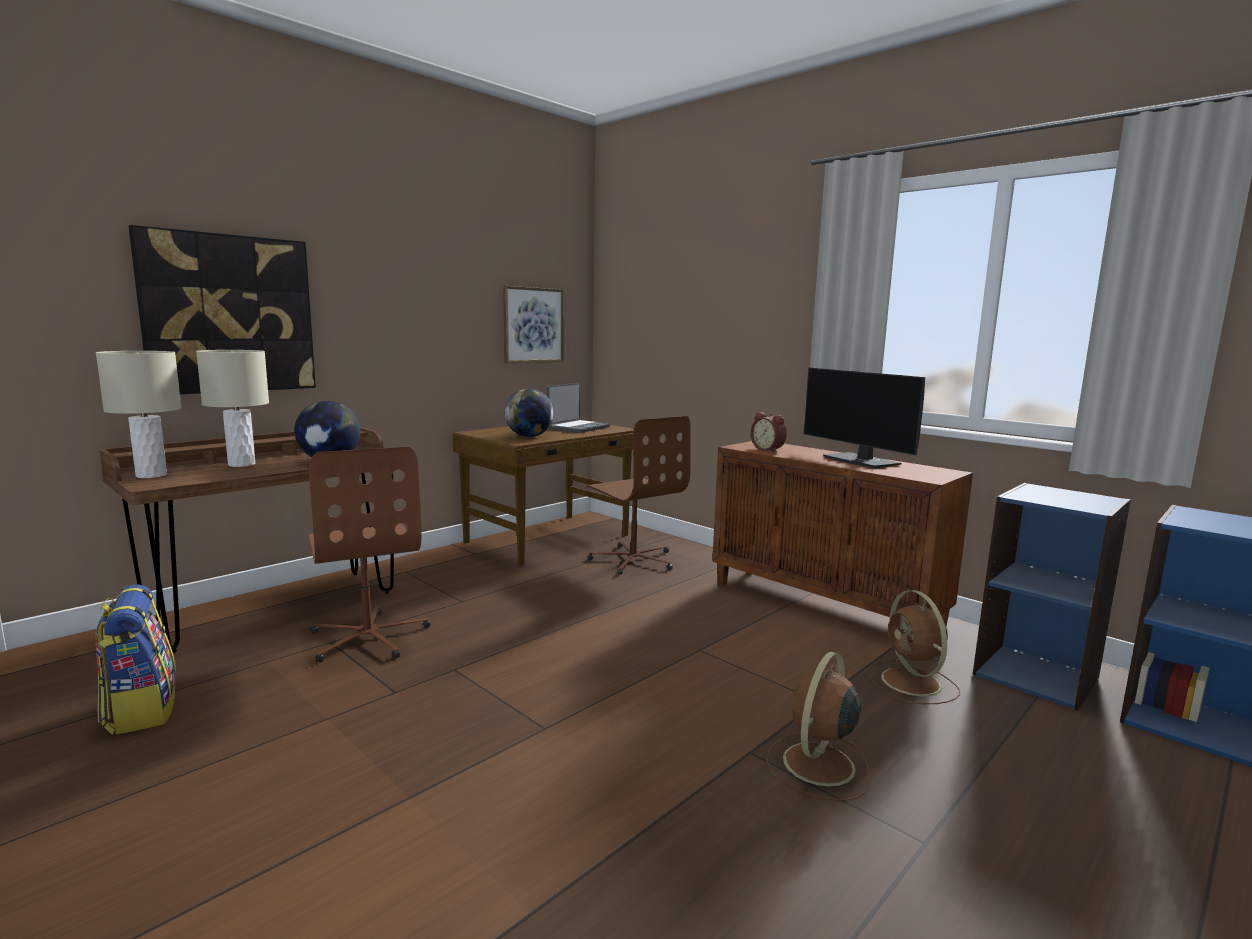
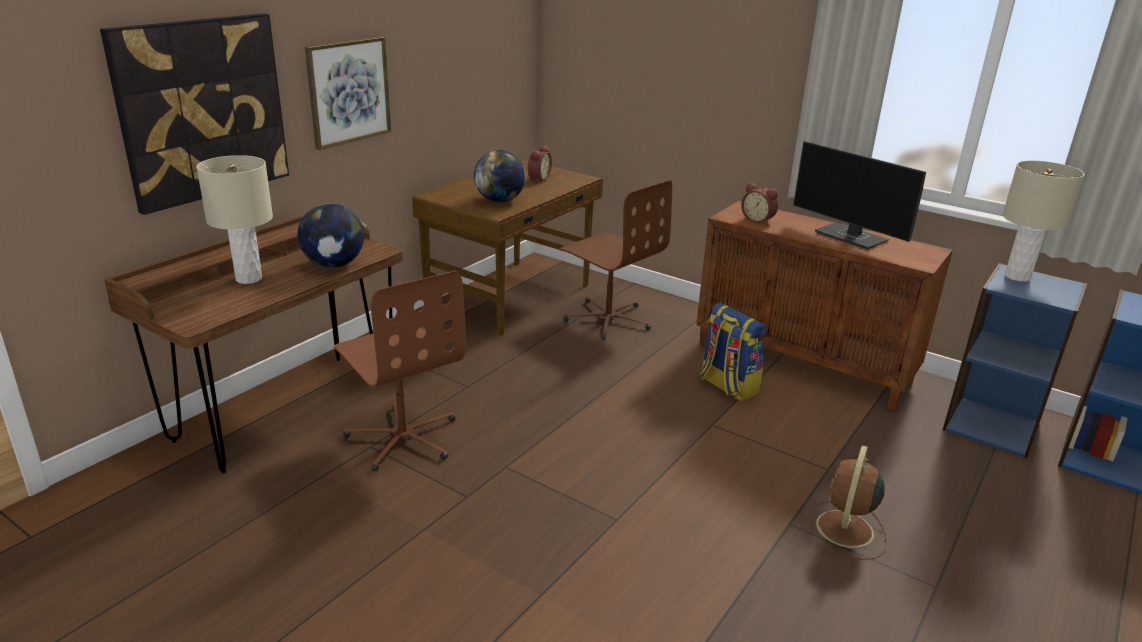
camera: 10 degrees left, 15 degrees up
(141, 710) = (245, 539): backpack -> backpack (727, 386)
(152, 475) = (176, 306): beige table lamp -> beige table lamp (1017, 276)
(533, 325) = (482, 62): picture -> picture (348, 91)
(578, 428) = (537, 179): laptop -> alarm clock
(912, 683) = (897, 443): brown fan -> none

